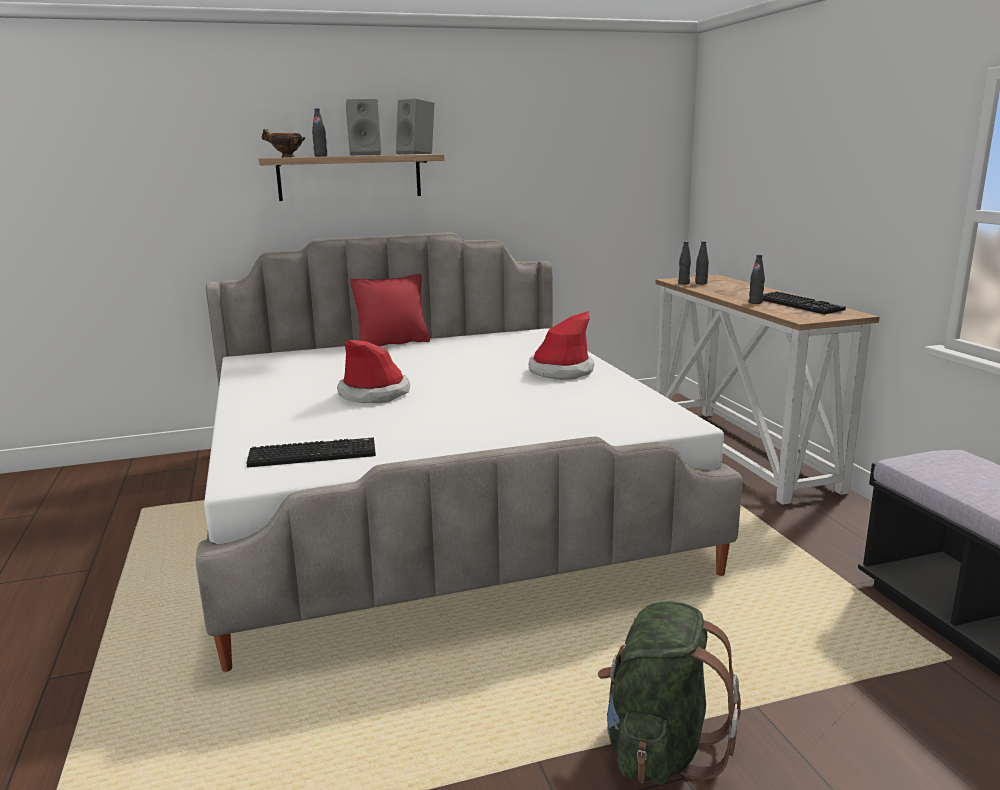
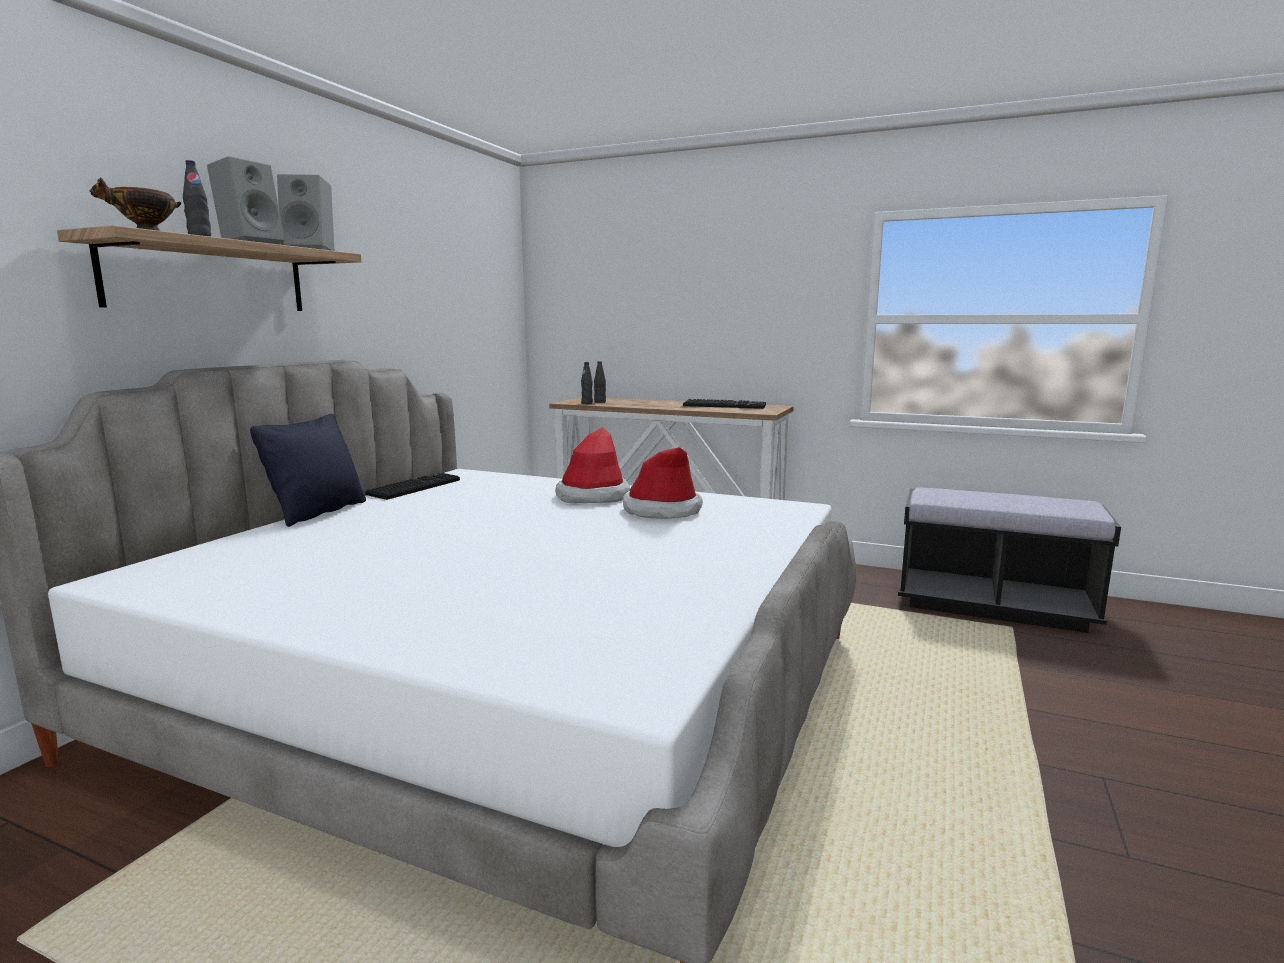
camera: 50 degrees left, 5 degrees down
(314, 454) = (615, 634): keyboard -> keyboard (414, 487)
(374, 394) = (473, 561): hat -> hat (662, 510)
(393, 343) = (318, 512): red pillow -> black pillow
(660, 747) = (1058, 769): green backpack -> none
(755, 302) = (694, 408): black bottle -> none

